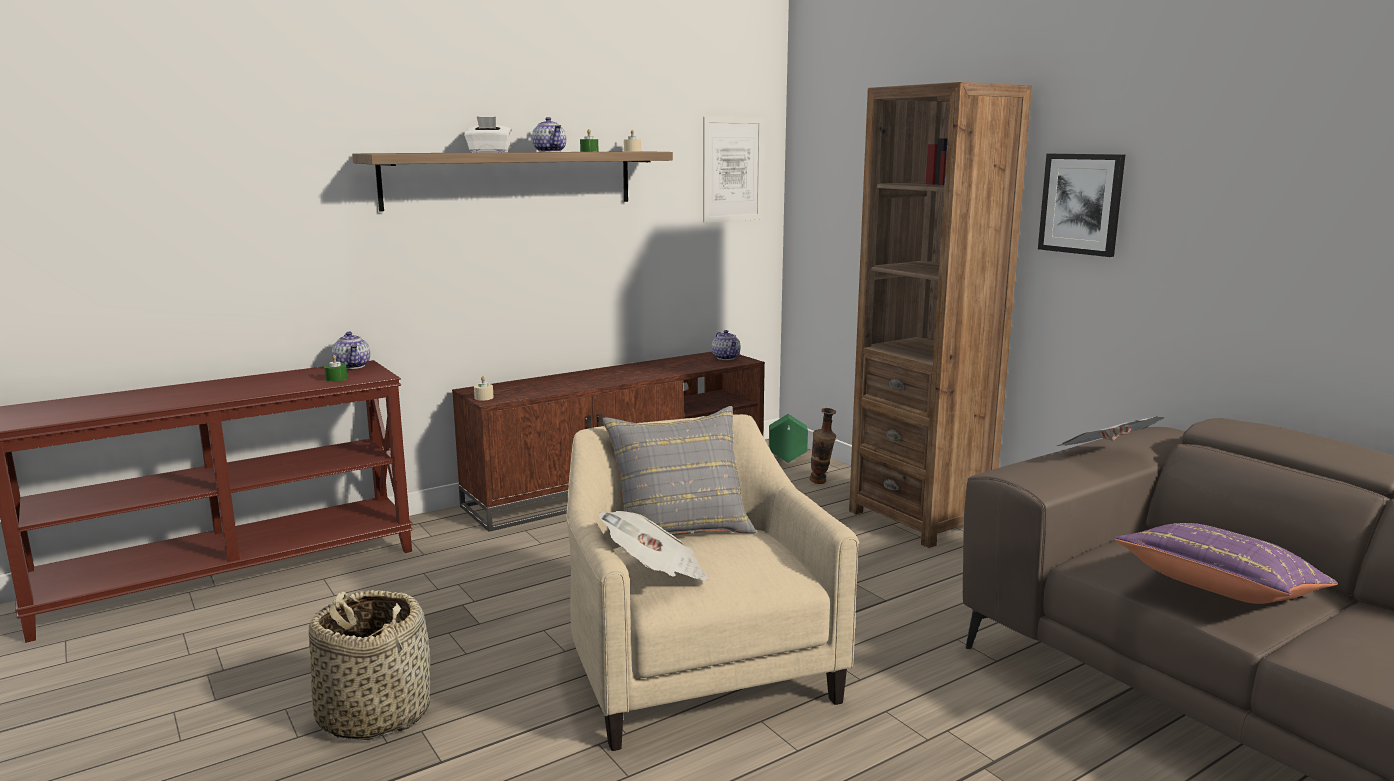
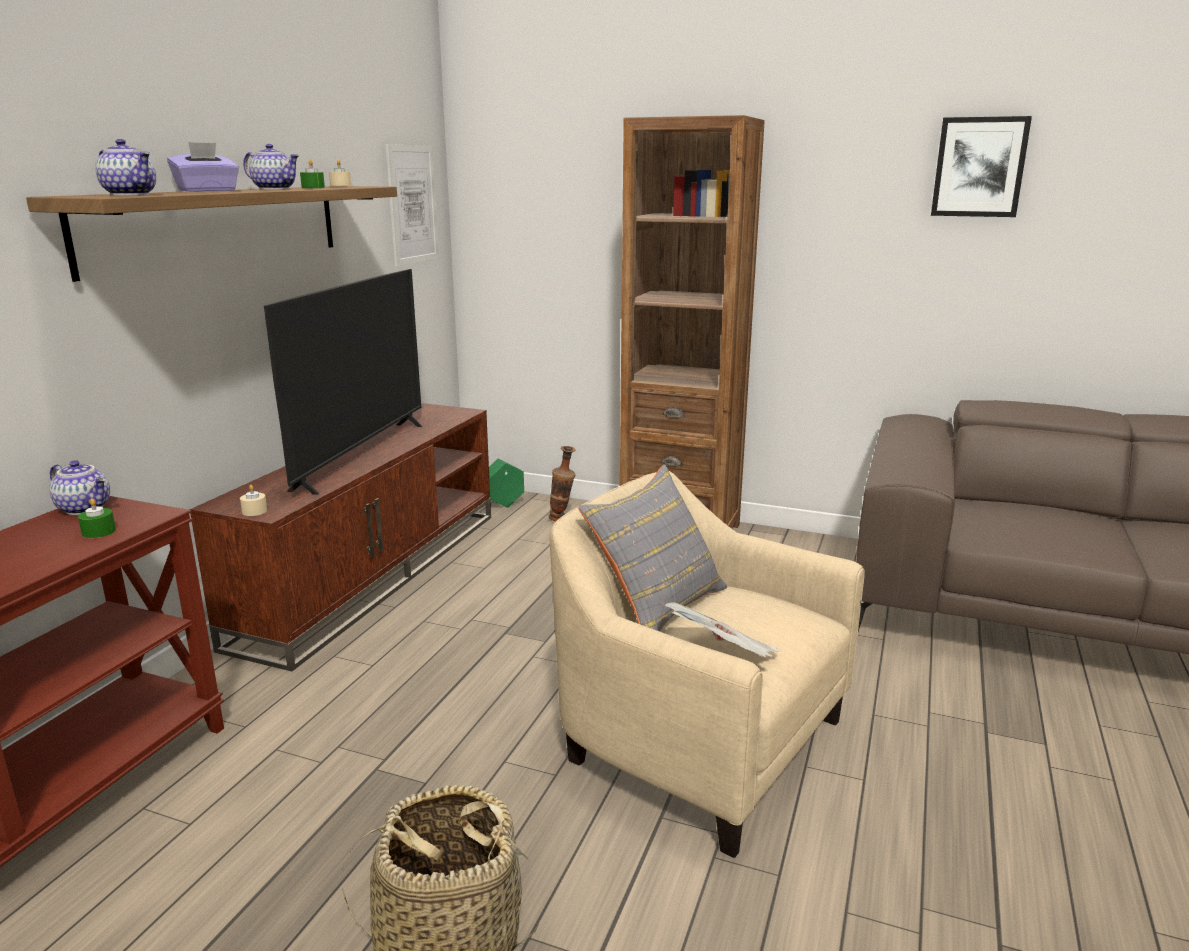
camera: 35 degrees left, 5 degrees up
(489, 152) = (207, 191): white tissue box -> purple tissue box
(611, 377) = (362, 455): none -> television
(726, 358) = (443, 412): teapot -> teapot (131, 194)
(1081, 203) = (816, 230): picture -> picture (979, 167)
(1105, 456) = (925, 447): newspaper -> none
(1219, 593) = (1073, 538): purple pillow -> none

